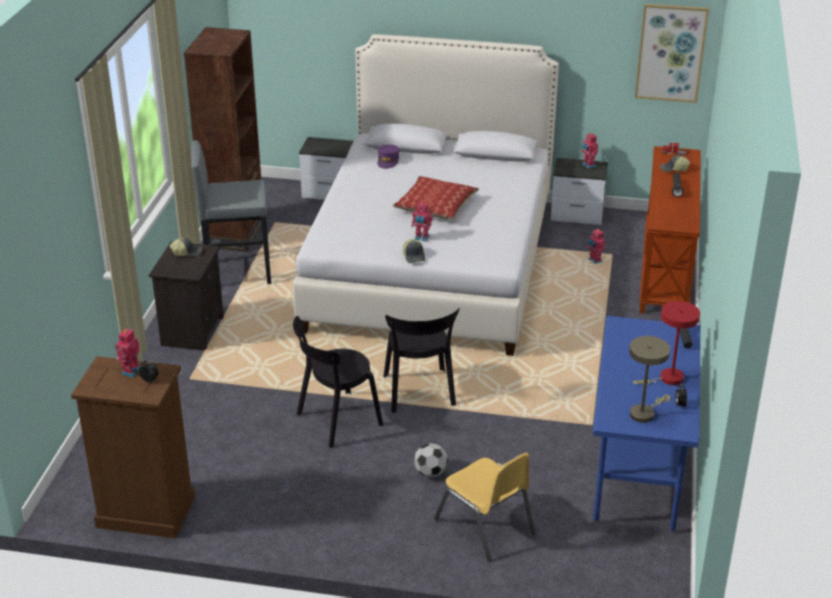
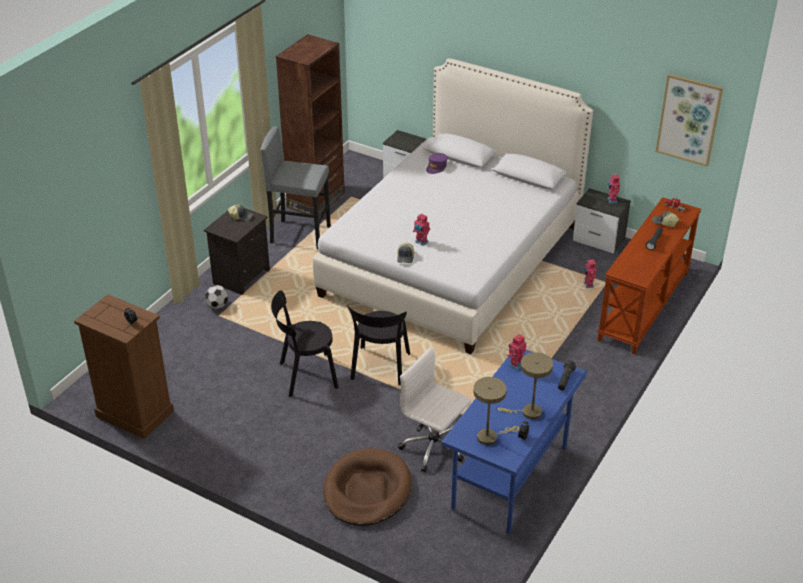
camera: 20 degrees right, 5 degrees up
(130, 371) = (123, 311): toy robot -> toy robot (515, 364)
(430, 473) = (351, 436): football -> football (217, 306)
(436, 206) = (450, 216): pillow -> none
(485, 526) = (367, 490): yellow chair -> brown dog bed
(533, 461) = (434, 447): none -> white office chair
(667, 379) = (528, 412): red table lamp -> beige table lamp

